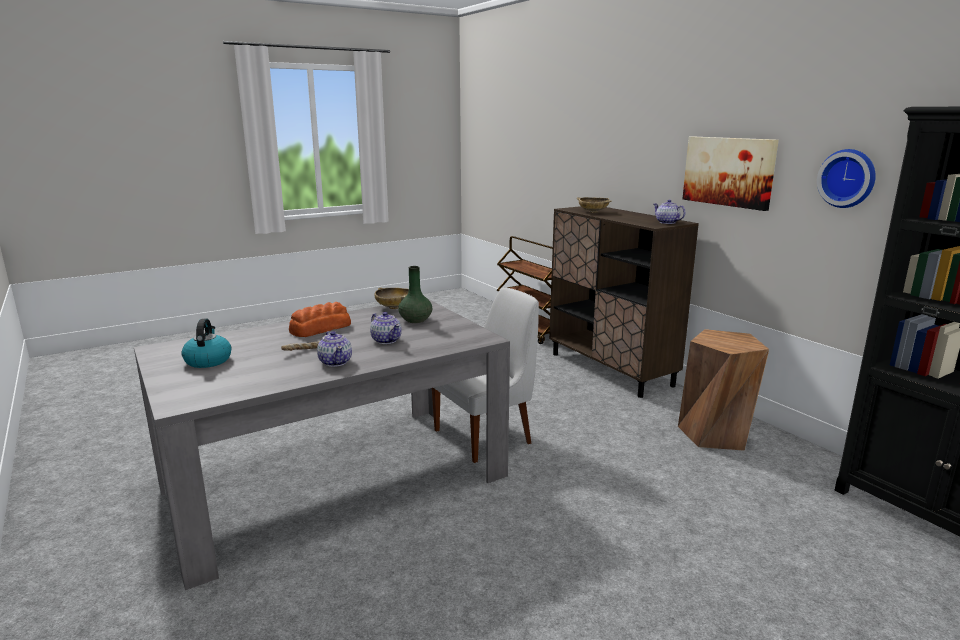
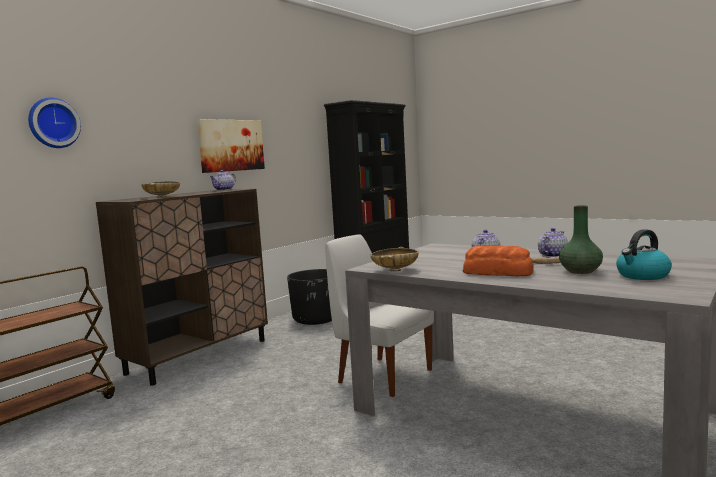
camera: 110 degrees left, 10 degrees down
(416, 320) = (423, 260): green vase -> green vase (580, 271)
(715, 434) = (316, 319): brown stool -> black planter
(848, 178) = (294, 142): wall clock -> wall clock (53, 123)

